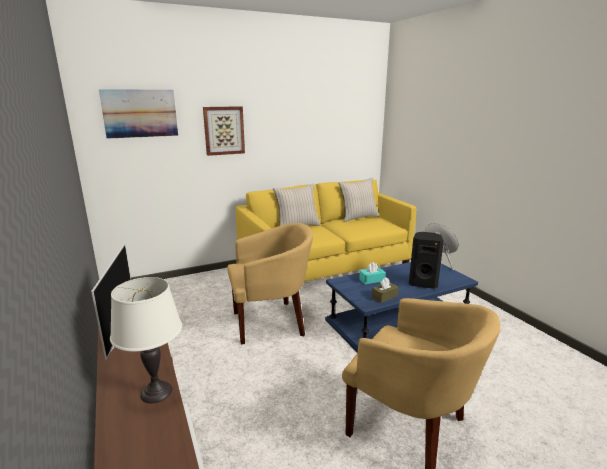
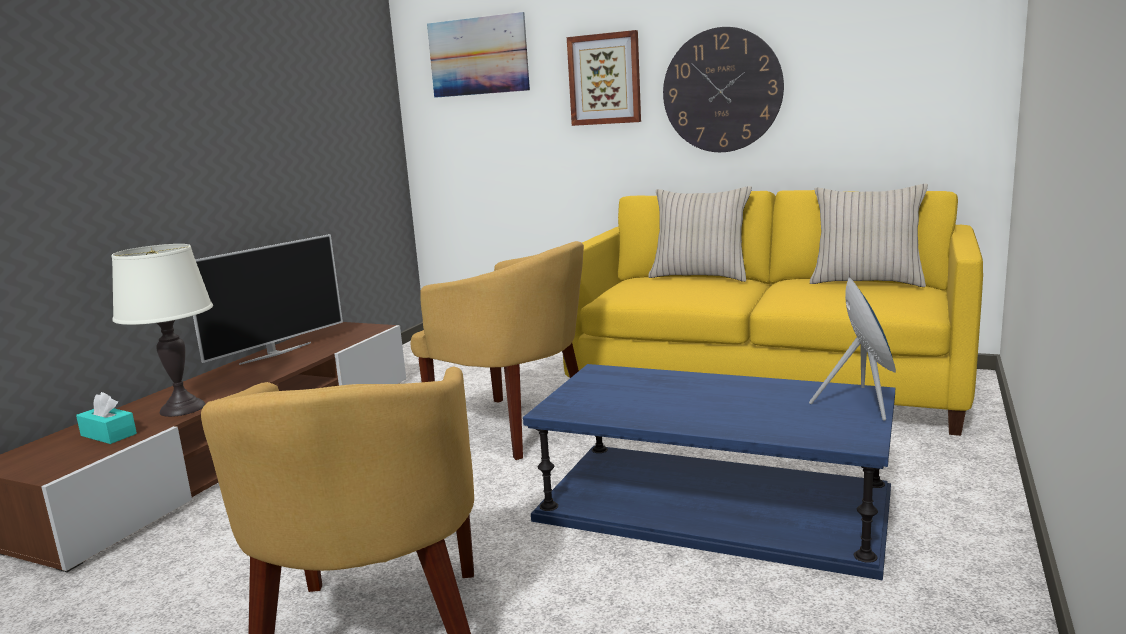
camera: 50 degrees right, 5 degrees down
(282, 138) = (722, 90): none -> wall clock
(372, 280) = (657, 385): turquoise tissue box -> turquoise tissue box (108, 435)
(384, 297) = (610, 411): brown tissue box -> none
(423, 283) = (742, 417): black speaker -> none

